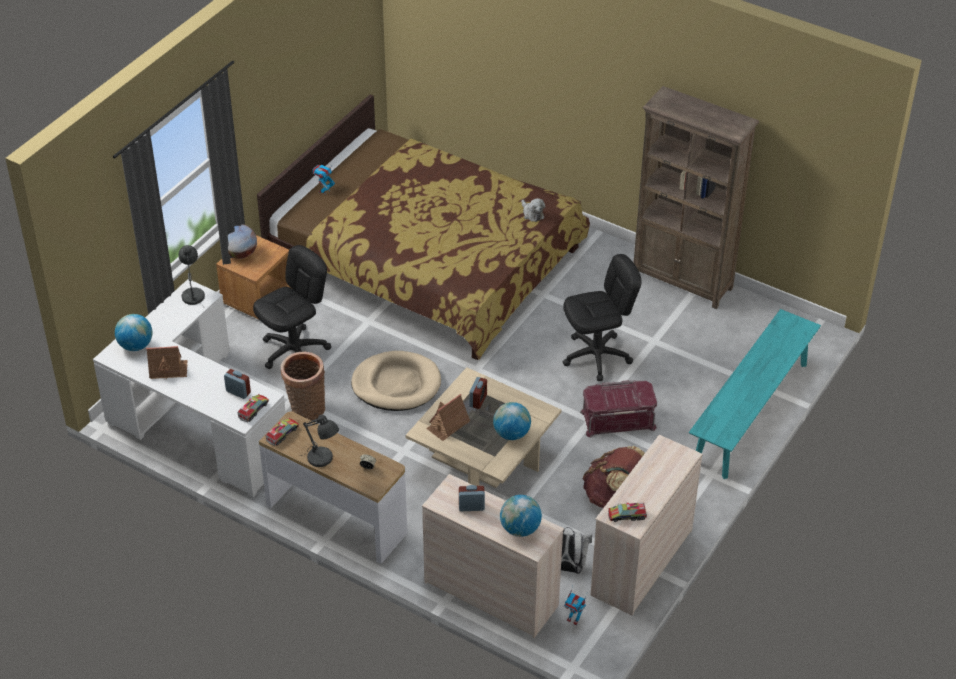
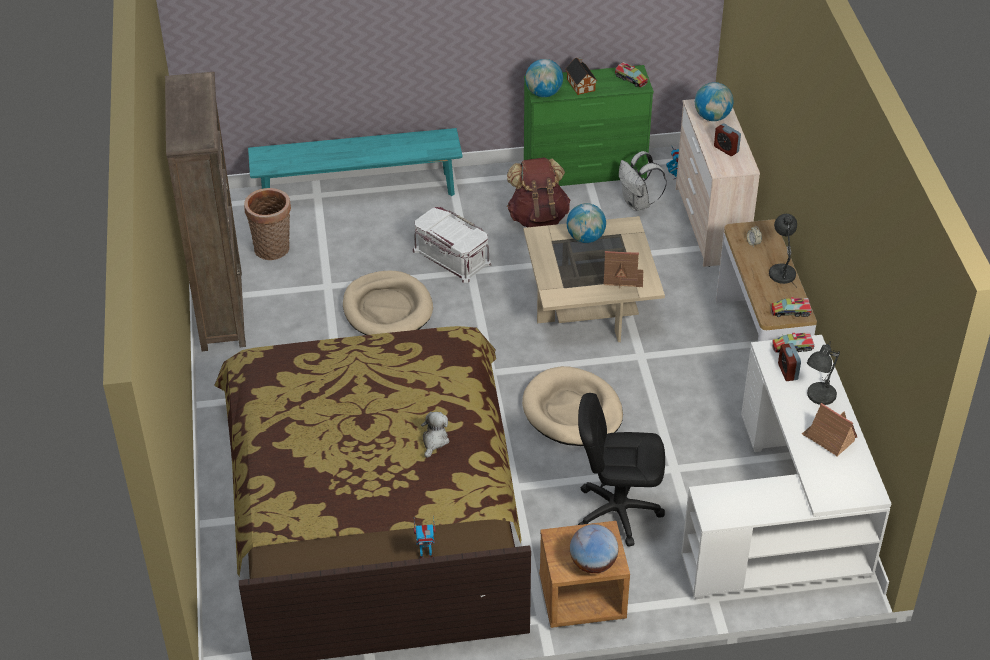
camera: 130 degrees left, 0 degrees up
(135, 345) = (835, 485): globe -> globe (544, 93)
(193, 294) = (717, 508): grey table lamp -> grey table lamp (819, 396)
(305, 408) = (674, 450): basket -> basket (273, 250)
(478, 400) = (573, 277): alarm clock -> none
(532, 214) = (294, 365): plush toy -> plush toy (434, 441)
(596, 356) = (387, 308): black office chair -> beige dog bed
(618, 419) = (451, 257): red storage box -> white storage box
(640, 562) = (585, 172): beige dresser -> green dresser
(653, 479) = (580, 84): none -> toy house

